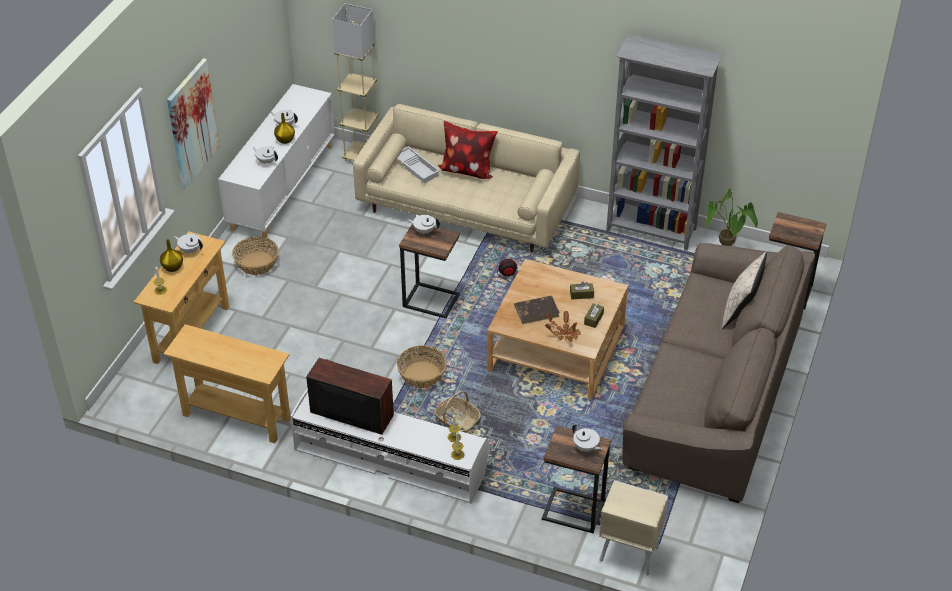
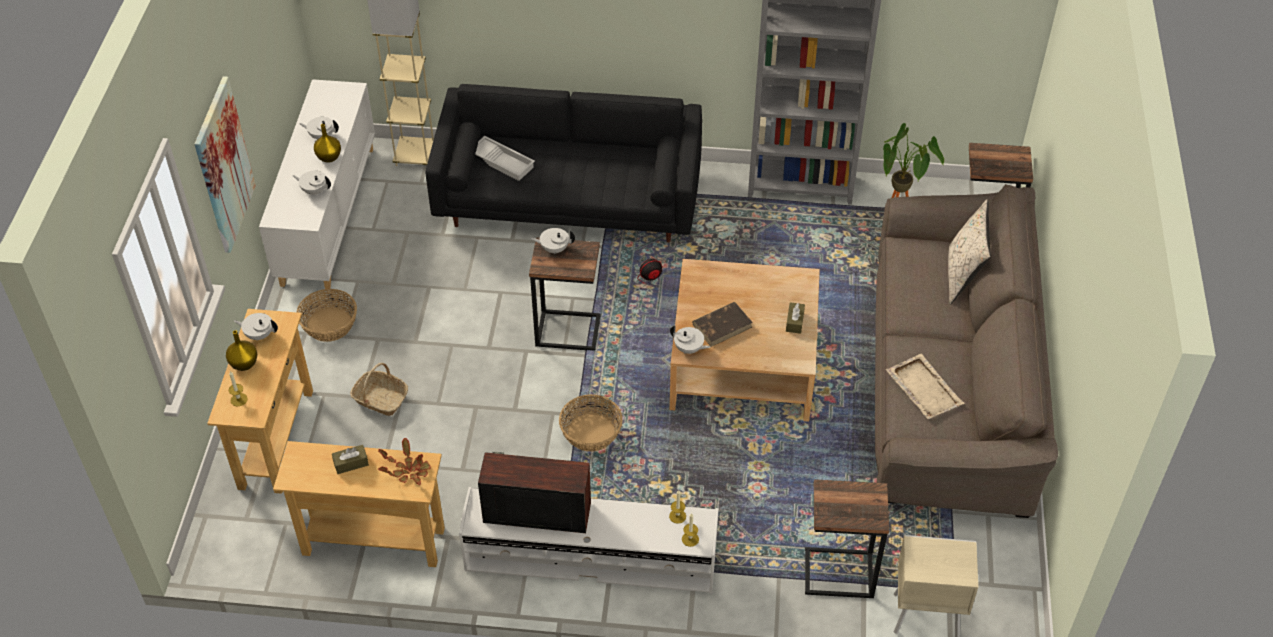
camera: 15 degrees left, 5 degrees up
(457, 420) = (655, 485): basket -> basket (380, 399)
(467, 170) = (566, 153): pillow -> none
(467, 206) = (569, 197): beige sofa -> black sofa
(564, 333) = (766, 348): potted plant -> potted plant (408, 470)
(581, 294) = (768, 292): brown tissue box -> brown tissue box (351, 463)
(586, 447) = (861, 501): white teapot -> white teapot (689, 349)
(675, 384) = (923, 388): none -> beige tray

